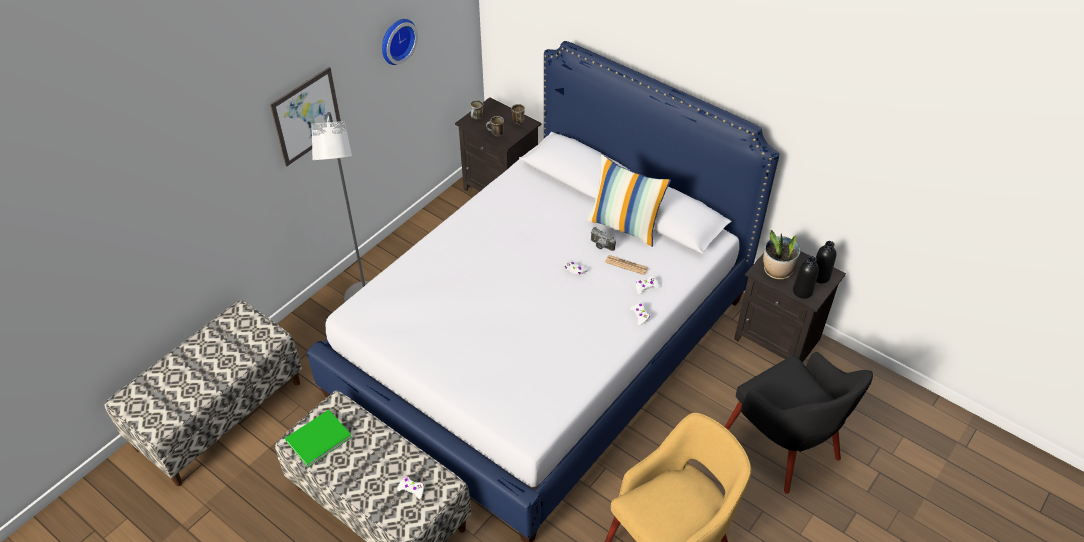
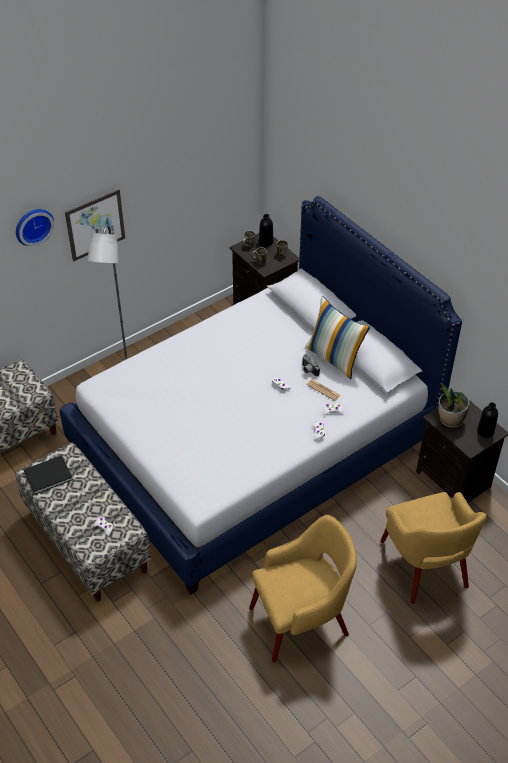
camera: 15 degrees right, 0 degrees up
(316, 439) = (46, 475): green book -> black book
(396, 40) = (181, 174): wall clock -> wall clock (33, 225)
(784, 445) = (425, 566): black armchair -> yellow armchair
(802, 291) = (465, 440): black bottle -> black bottle (266, 242)

